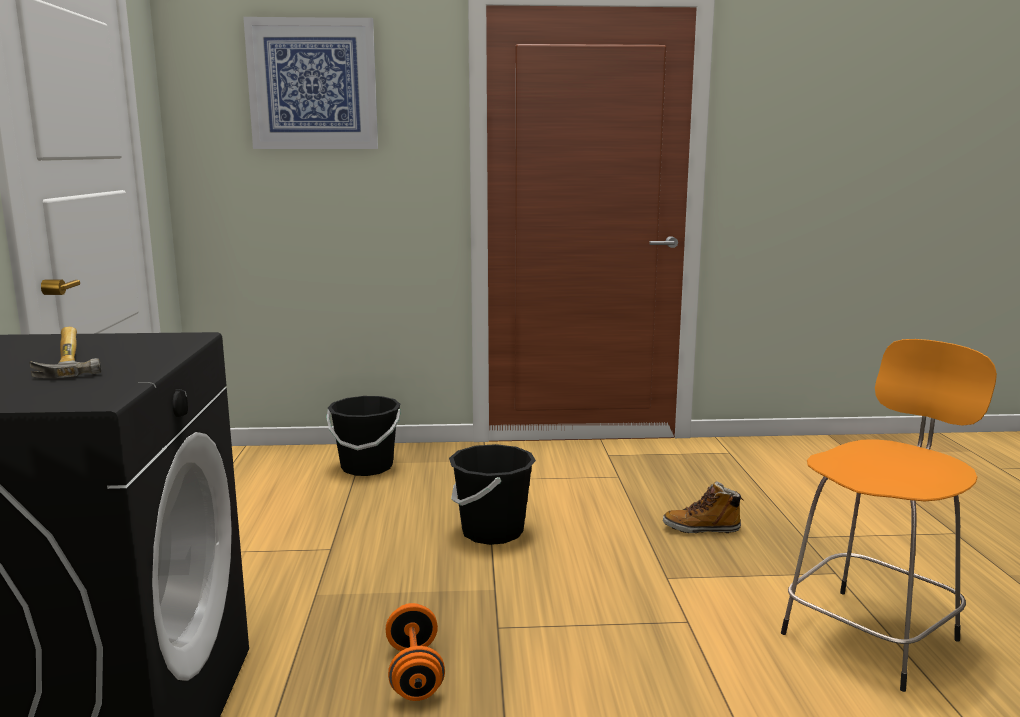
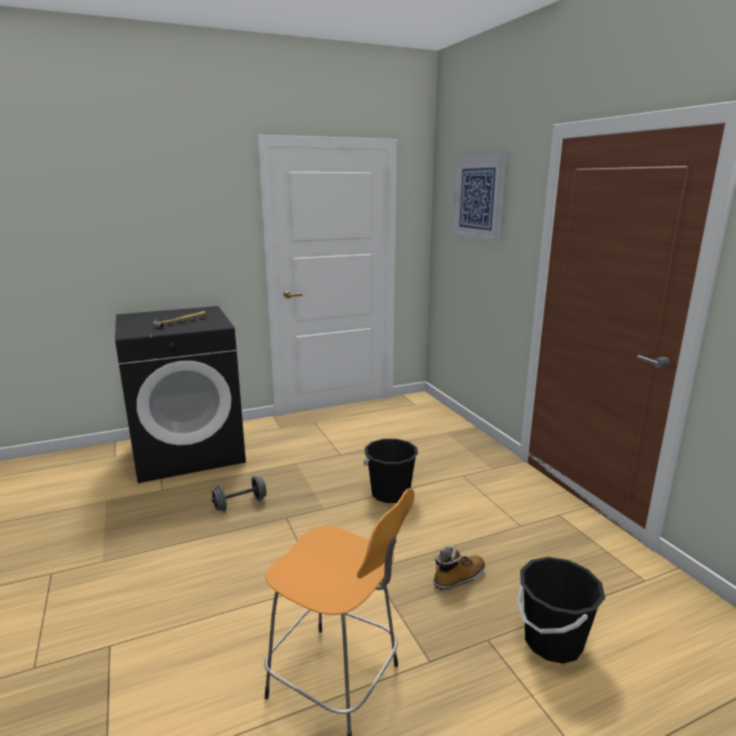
camera: 70 degrees right, 5 degrees up
(366, 467) = (442, 436): black bucket -> black bucket (552, 641)
(414, 672) = (240, 504): orange dumbbell -> grey dumbbell
(702, 529) = (459, 578): boot -> boot turned 75 degrees clockwise

